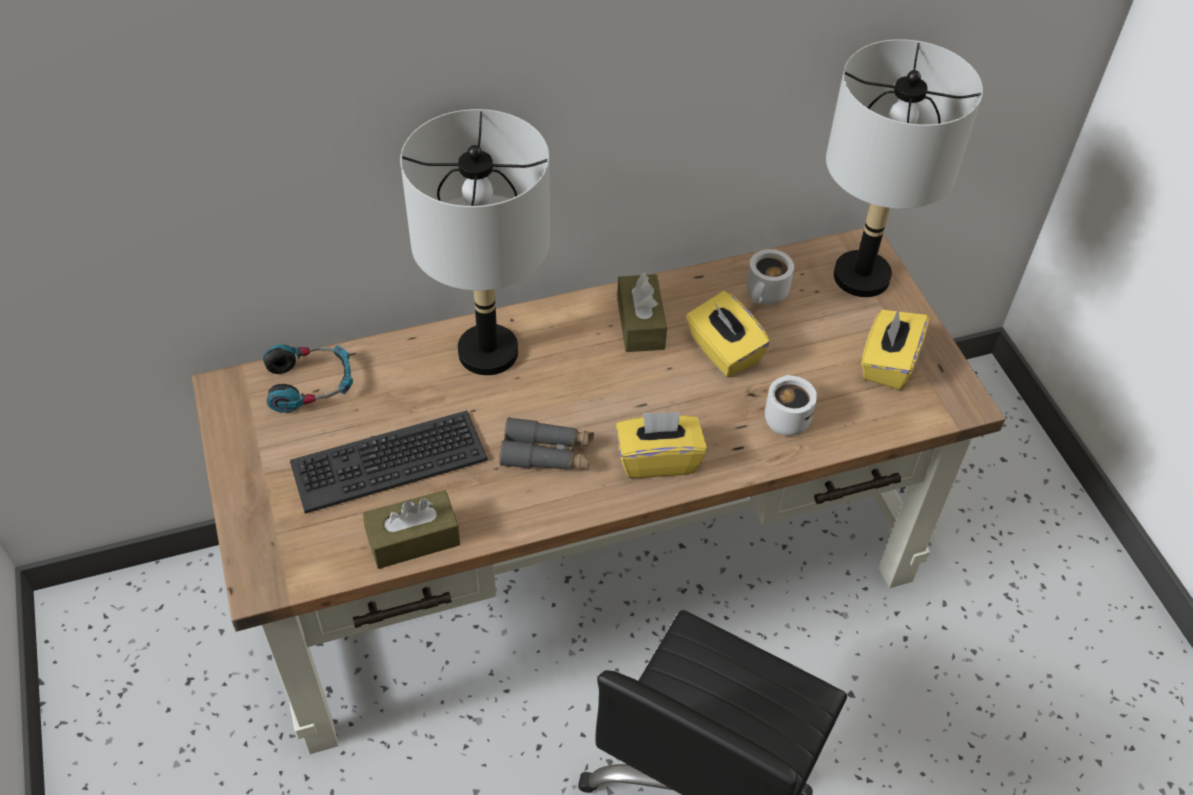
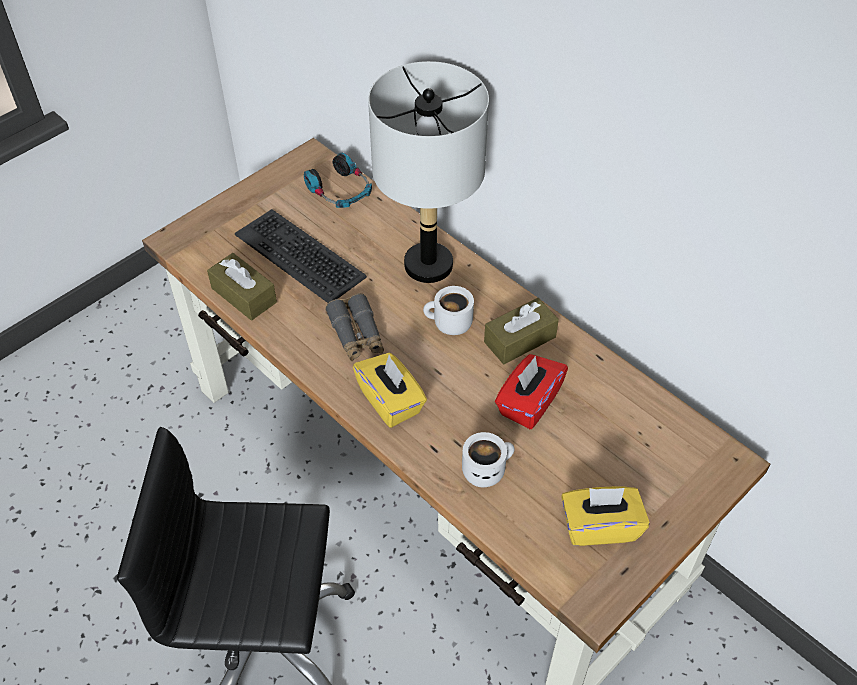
camera: 65 degrees right, 0 degrees up
(723, 351) = (528, 403): yellow tissue box -> red tissue box
(766, 296) = (613, 410): white mug -> white mug (449, 324)
(861, 277) = (690, 472): grey table lamp -> none

